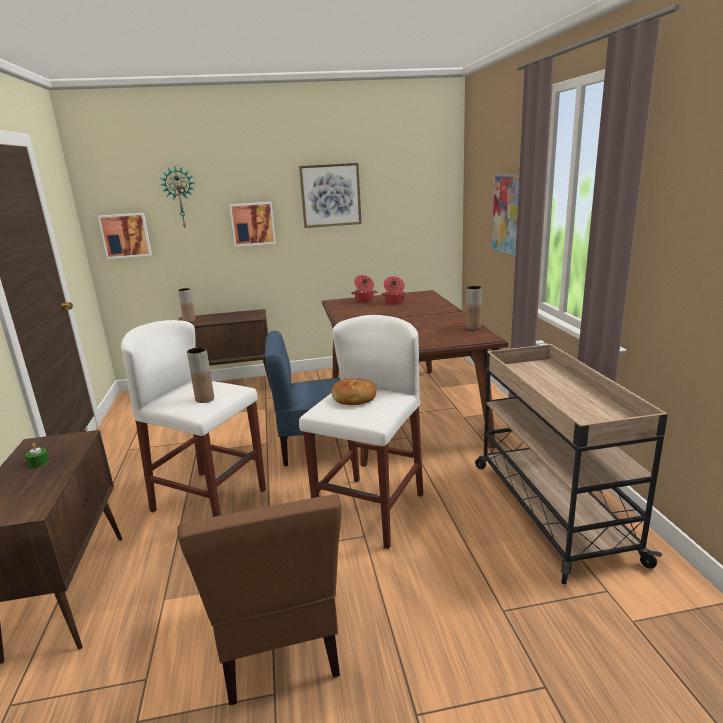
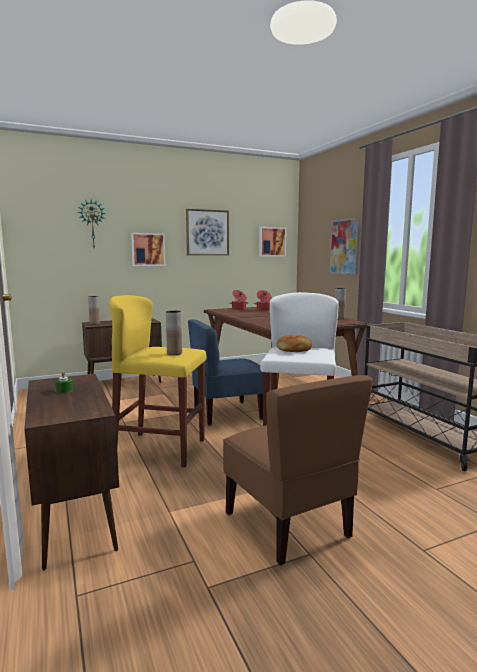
camera: 15 degrees left, 10 degrees down
(126, 235) = (42, 251): picture -> picture (271, 241)
(210, 500) = (160, 449): white stool -> yellow stool

